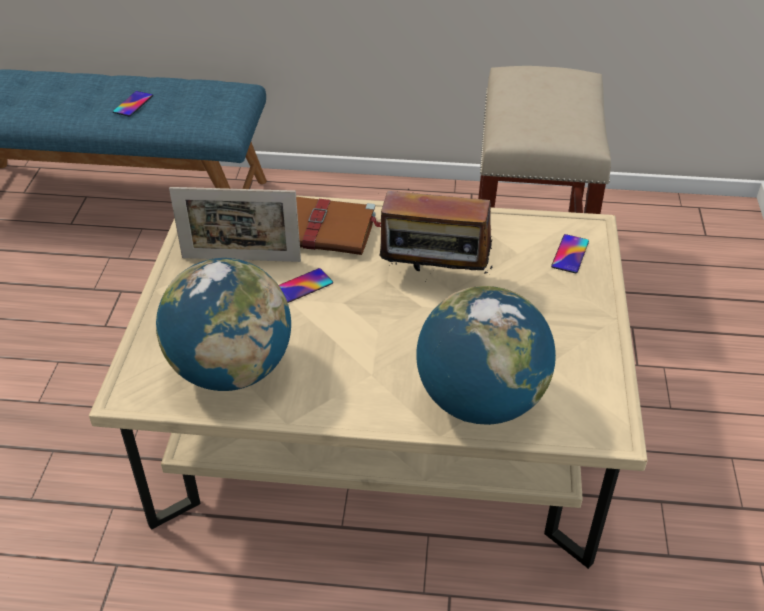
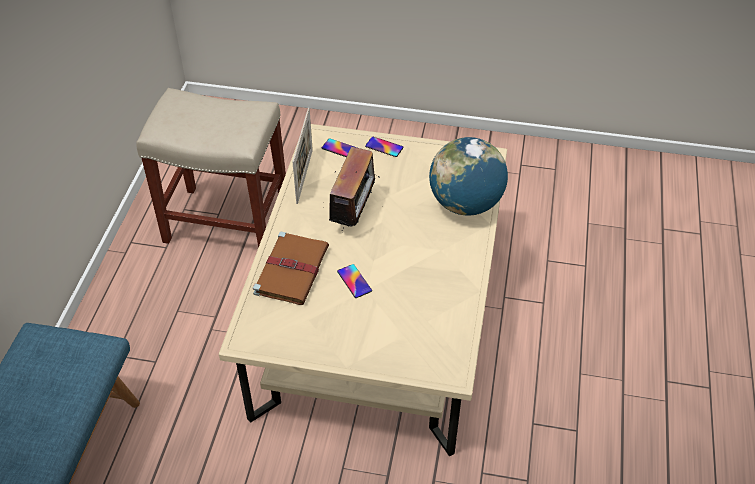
camera: 85 degrees left, 5 degrees up
(133, 104) = (34, 420): phone -> phone (384, 147)
(231, 370) = (433, 319): globe -> none
(241, 259) = (318, 316): picture frame -> picture frame (304, 176)

